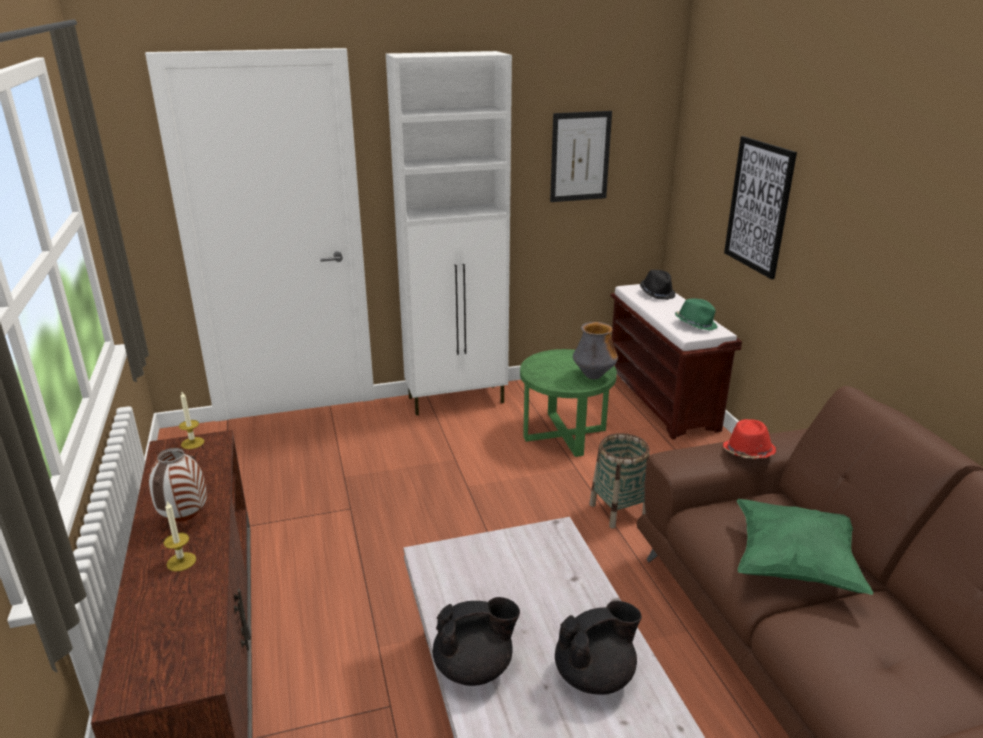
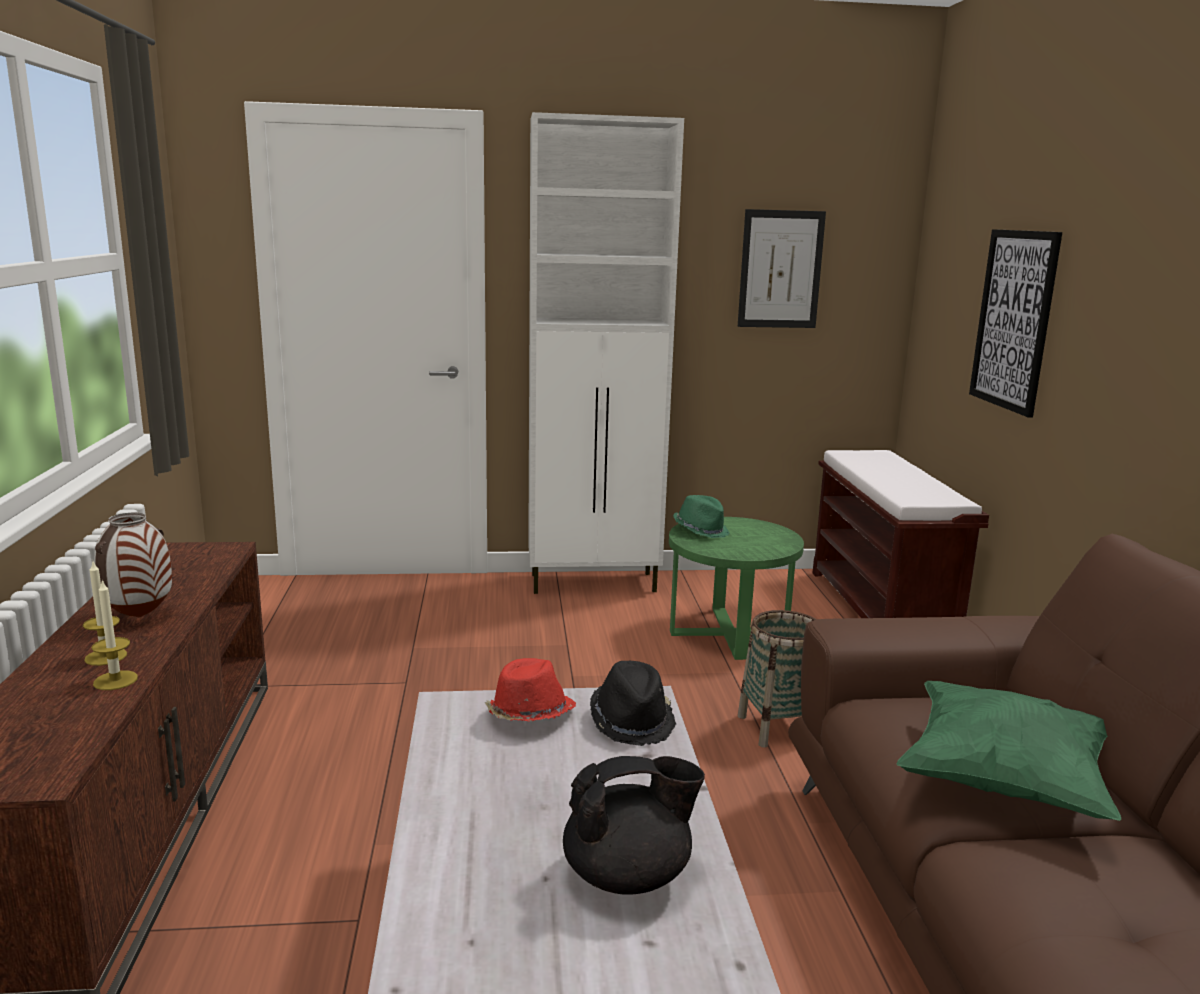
camera: 10 degrees right, 10 degrees down
(192, 443) = (198, 548): candle -> candle (115, 680)
(474, 667) = (449, 839): black teapot -> none
(593, 376) = (769, 546): vase -> none
(657, 293) = (881, 460): black hat -> black hat (632, 721)
(695, 324) = (924, 491): green hat -> green hat (701, 530)
(747, 452) = (959, 631): red hat -> red hat (529, 715)

